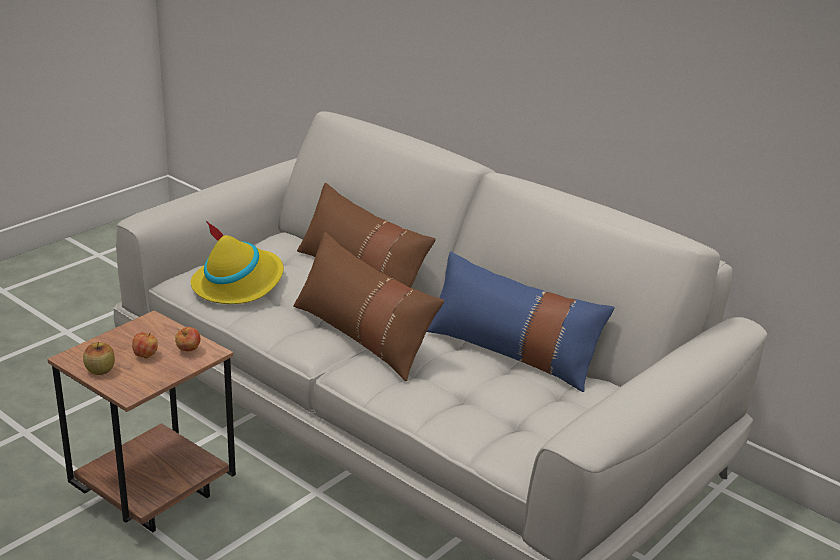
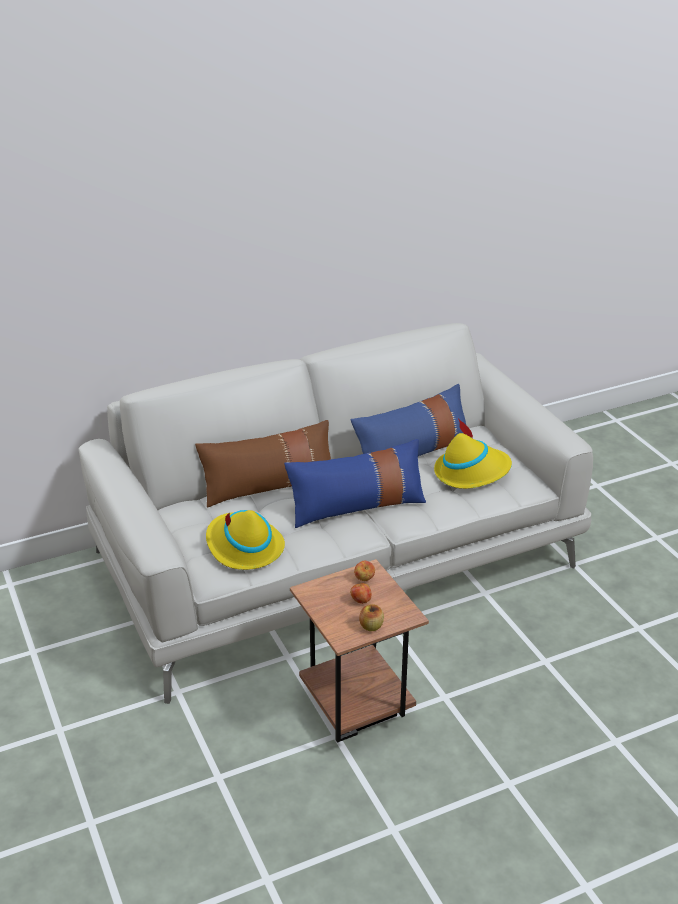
camera: 65 degrees left, 5 degrees up
(363, 335) = (357, 506): brown pillow -> blue pillow
(501, 403) = (471, 472): none -> yellow hat

